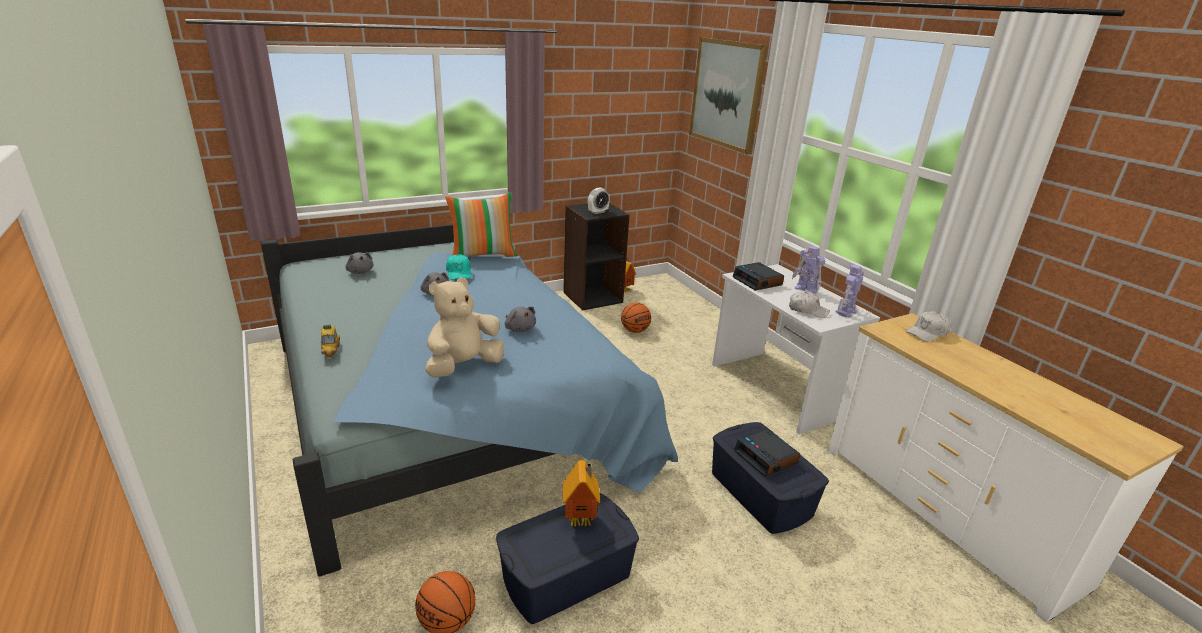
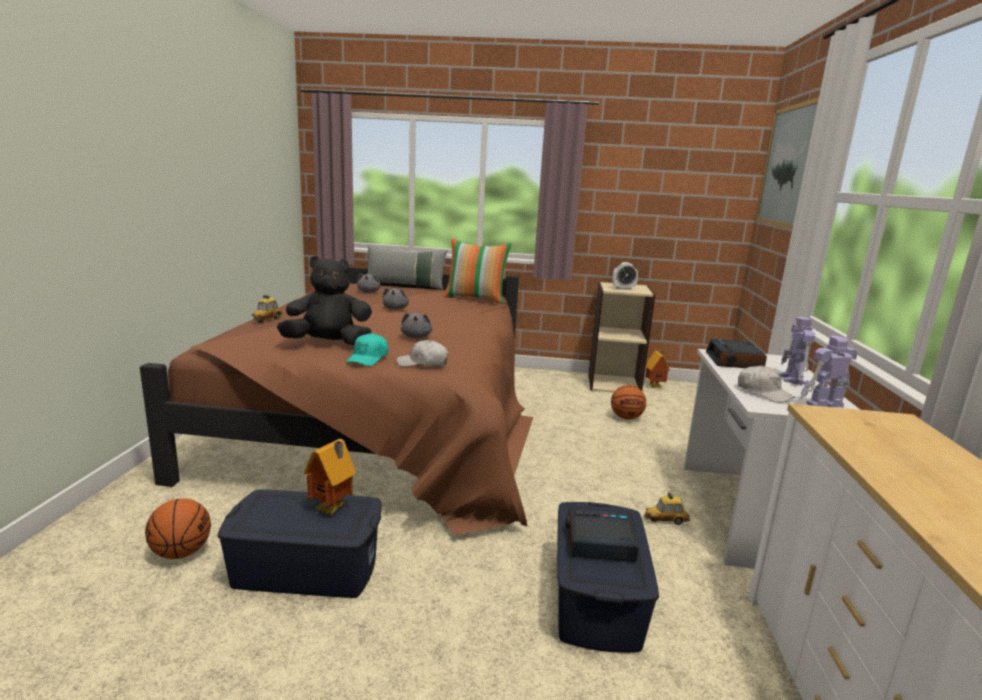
camera: 35 degrees right, 10 degrees down
(378, 249) = (405, 286): none -> grey pillow
(452, 406) = (387, 420): blue bed -> brown bed
(459, 273) = (434, 303): turquoise cap -> turquoise cap (368, 358)
(463, 366) = (329, 344): beige plush toy -> black plush toy
(592, 297) = (613, 384): black bookcase -> beige bookcase
(742, 415) = (665, 521): none -> toy car
(766, 458) = (599, 543): alarm clock -> alarm clock turned 90 degrees clockwise
(927, 333) = (903, 434): white cap -> white cap (423, 363)

